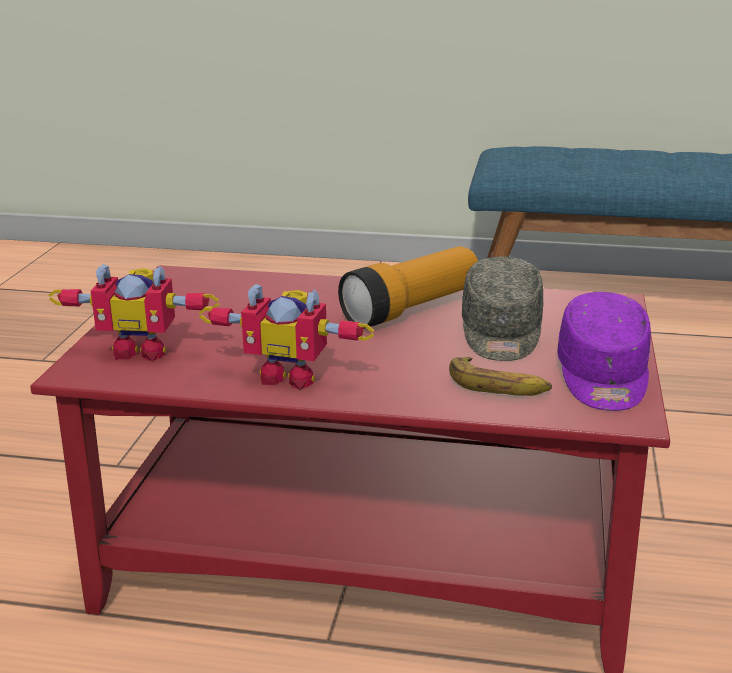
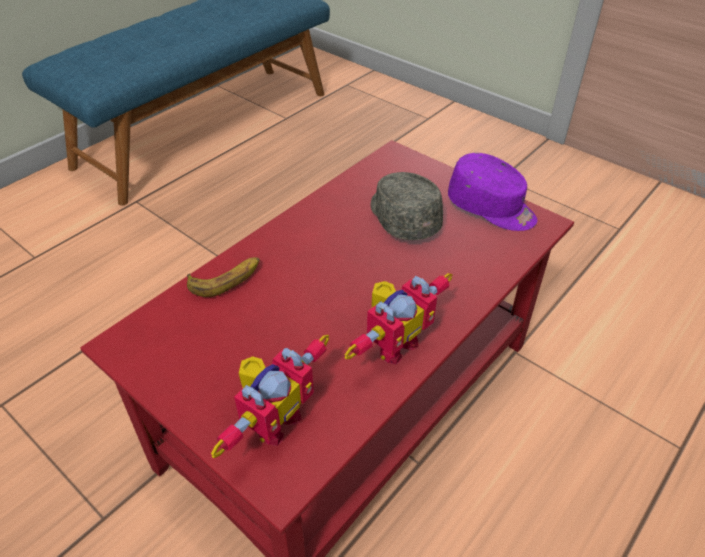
camera: 60 degrees left, 20 degrees up
(411, 309) = (329, 238): flashlight -> none
(498, 386) = (475, 252): banana -> banana (226, 280)
(501, 333) = (402, 217): grey cap -> grey cap turned 150 degrees counterclockwise

